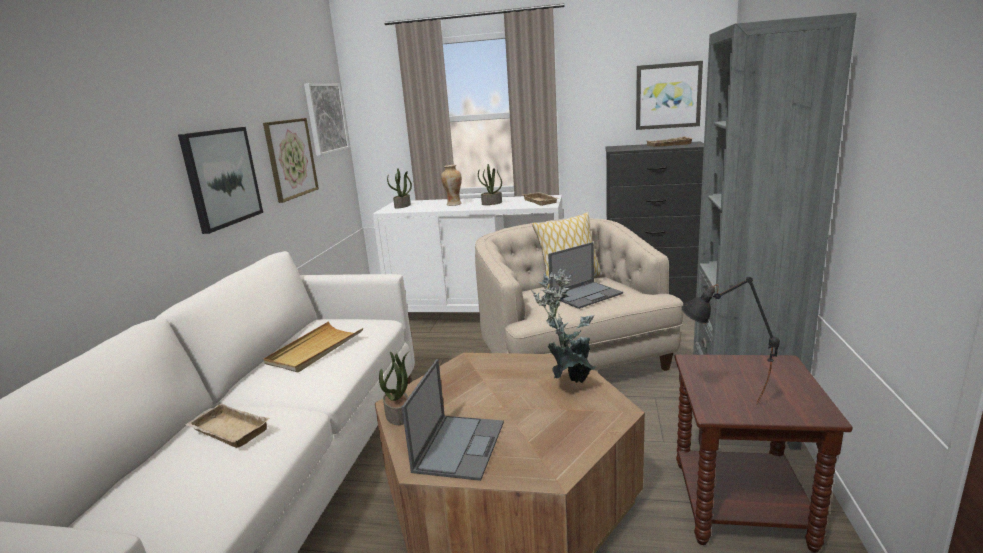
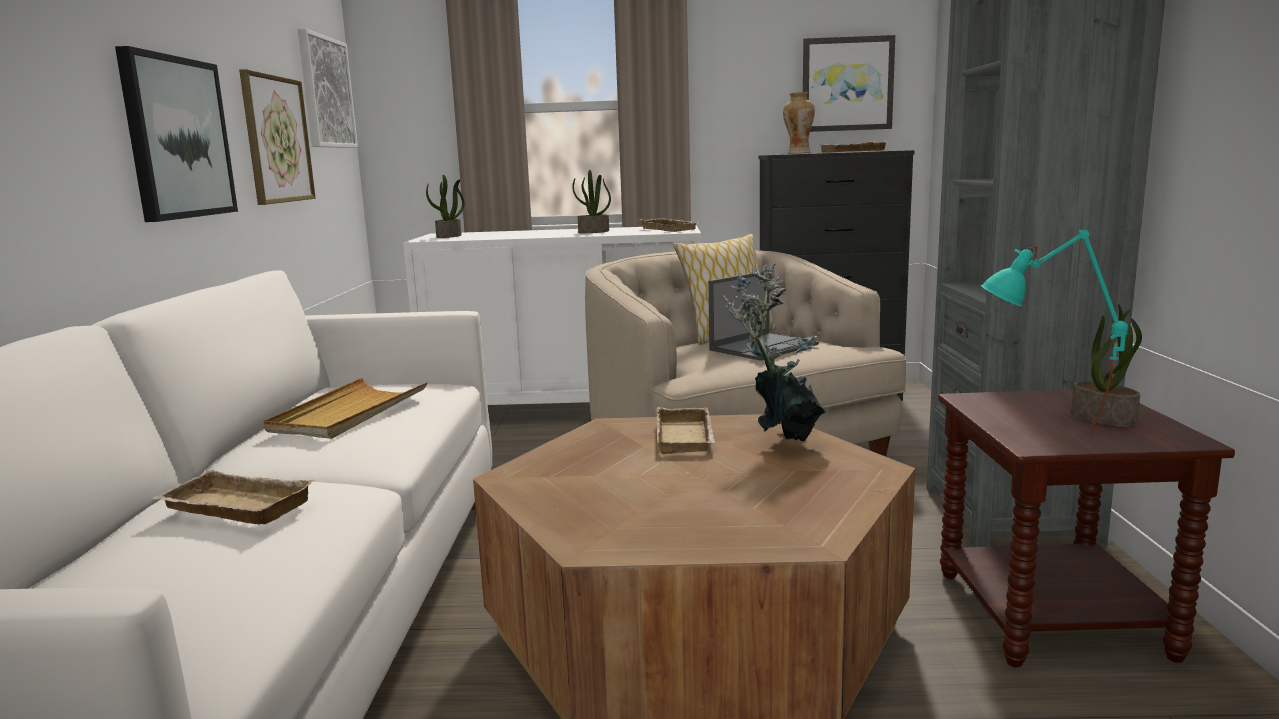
camera: 10 degrees left, 5 degrees down
(398, 415) = (522, 490): potted plant -> potted plant (1104, 418)
(453, 204) = (532, 233): vase -> vase (798, 153)
(459, 445) = (644, 518): laptop -> none
(511, 374) = (687, 438): none -> beige tray
(723, 404) = (1042, 437): black table lamp -> turquoise table lamp

